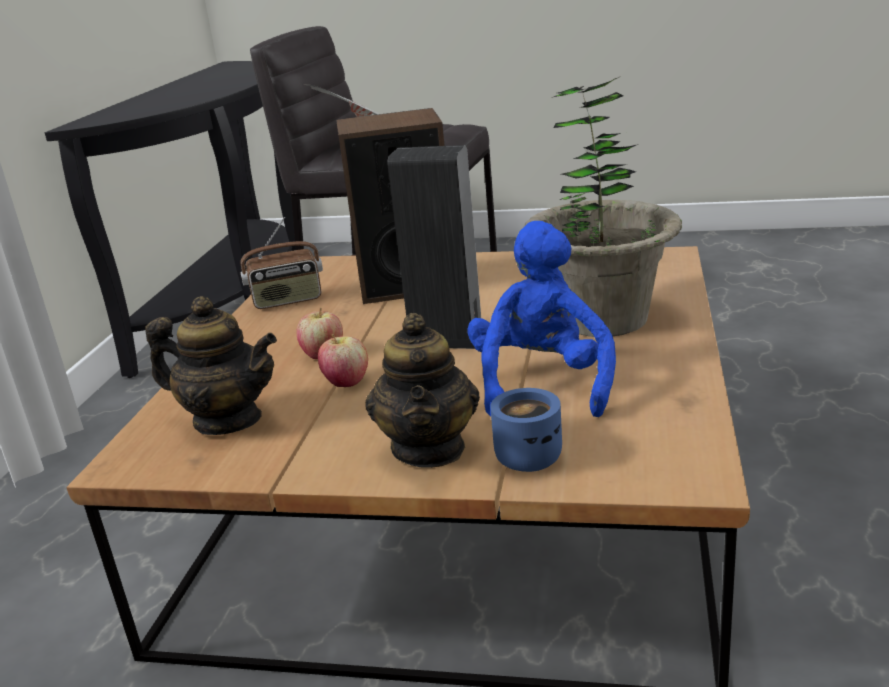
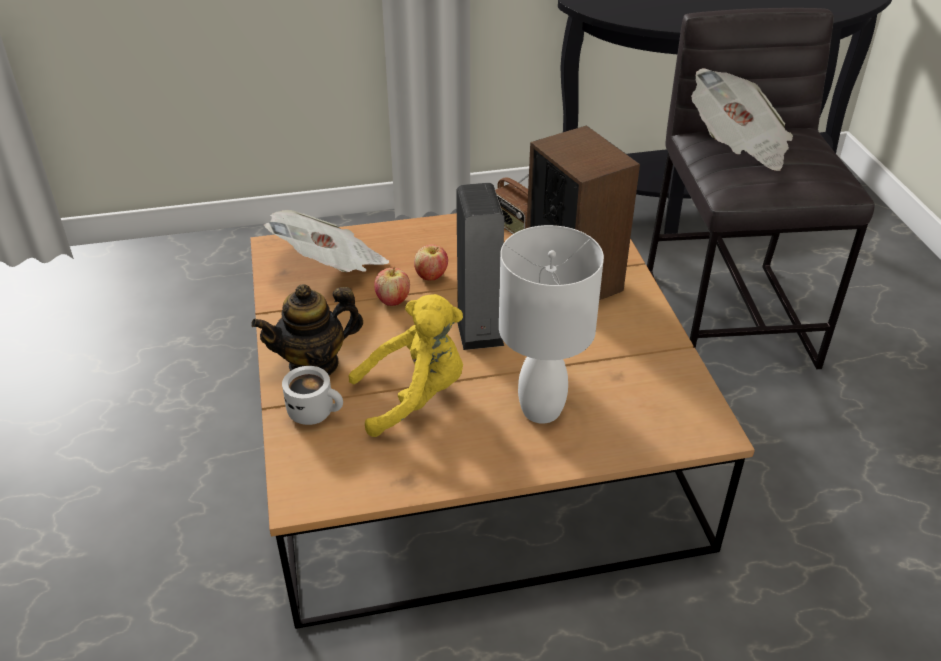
camera: 65 degrees right, 15 degrees up
(227, 420) = (331, 267): teapot -> newspaper
(529, 454) = (315, 411): blue mug -> white mug
(542, 383) = (415, 397): blue plush toy -> yellow plush toy
(603, 318) = (542, 409): potted plant -> white table lamp

